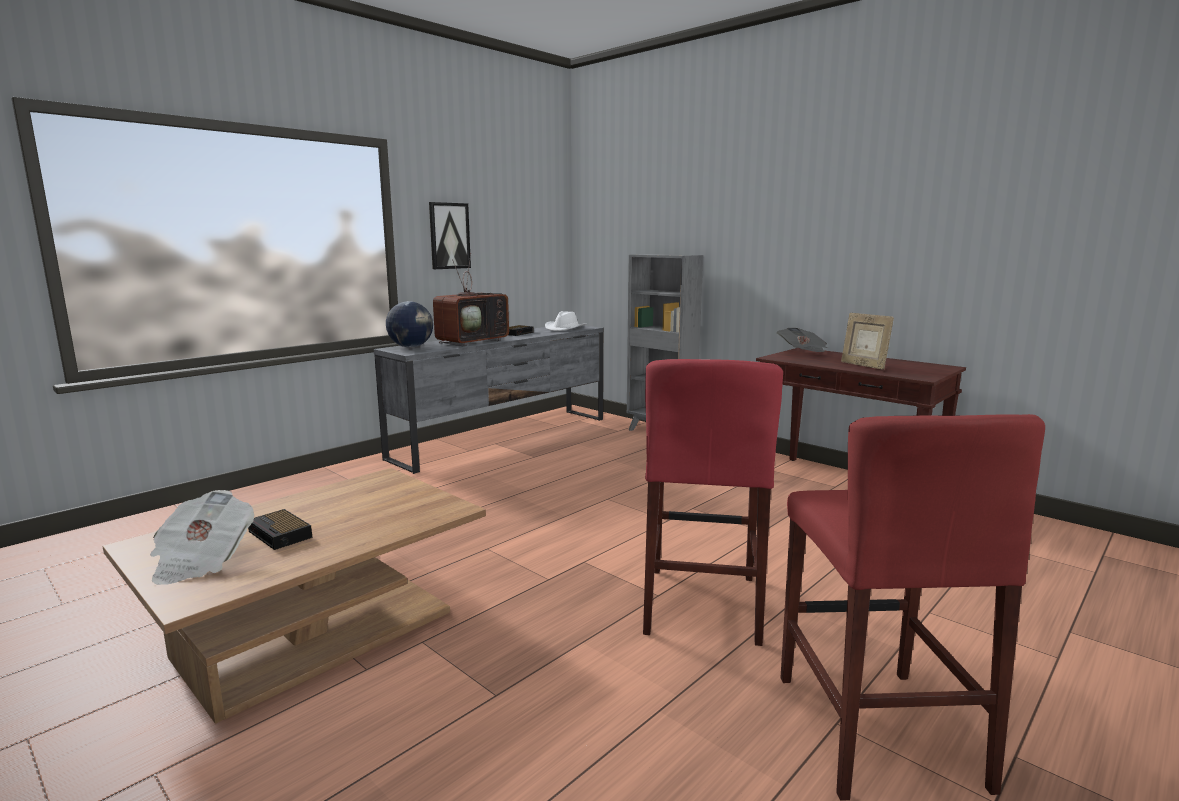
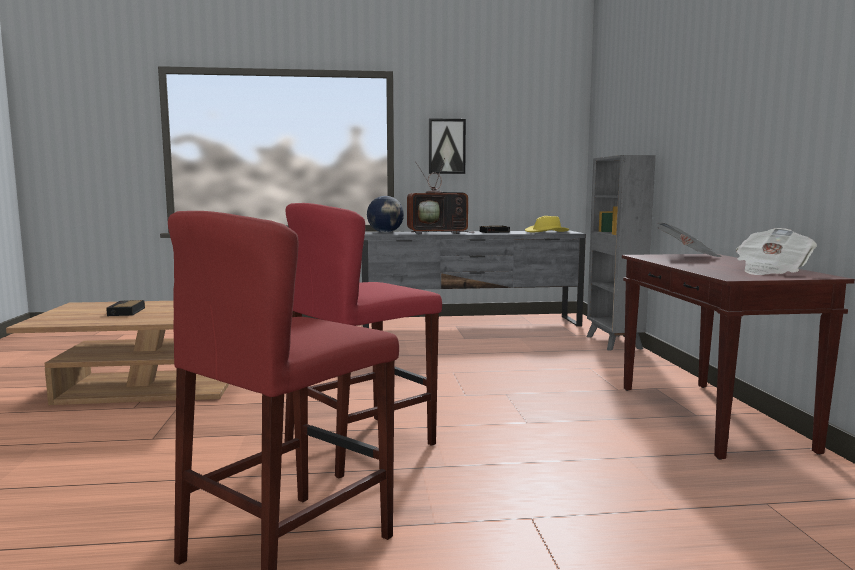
camera: 40 degrees right, 5 degrees down
(202, 561) = (76, 313): newspaper -> newspaper (771, 271)
(565, 329) = (546, 232): white hat -> yellow hat
(863, 366) = (709, 266): picture frame -> none

